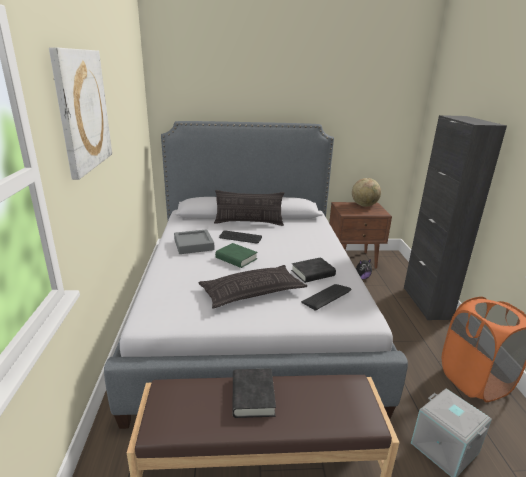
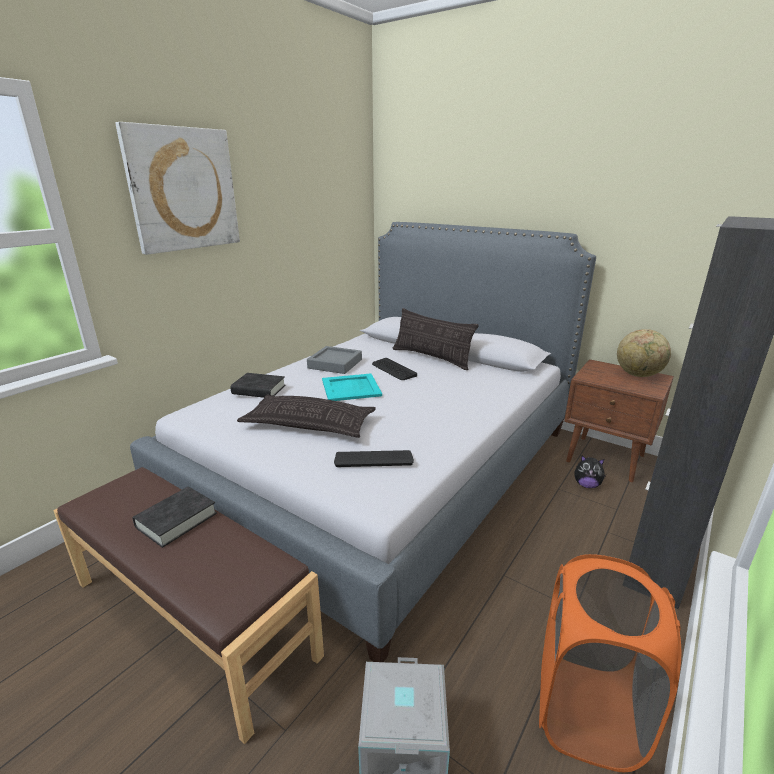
camera: 40 degrees right, 0 degrees up
(236, 258) = (350, 388): green book -> turquoise tray
(313, 273) = (406, 430): black book -> black book (259, 390)

